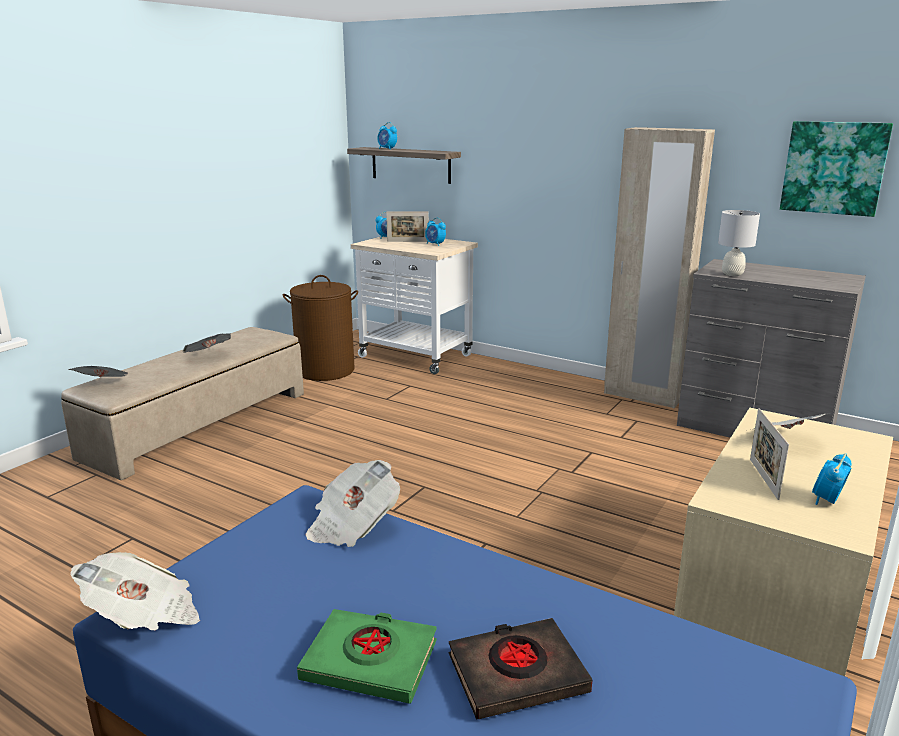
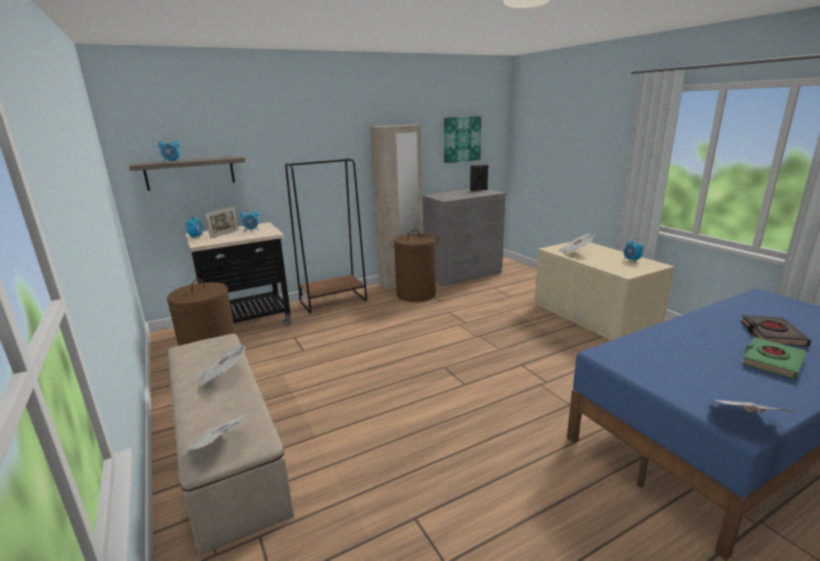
camera: 60 degrees left, 0 degrees up
(352, 525) = (638, 346): newspaper -> none
(416, 356) = (248, 323): white cart -> black cart
(521, 376) = (333, 302): none -> clothes rack
(618, 415) = (416, 294): none -> brown laundry basket
(731, 275) = (454, 198): grey table lamp -> none
(763, 478) = (609, 263): picture frame -> none
(835, 277) = (479, 190): none -> black speaker

